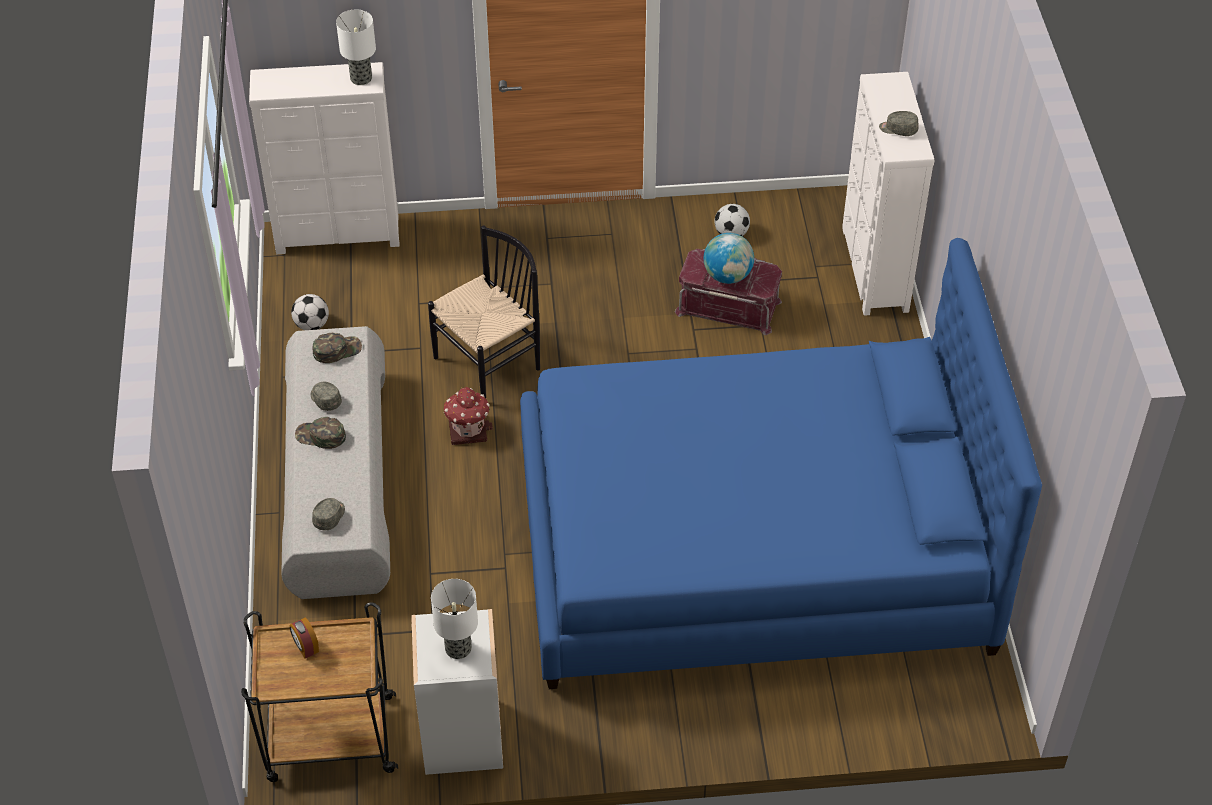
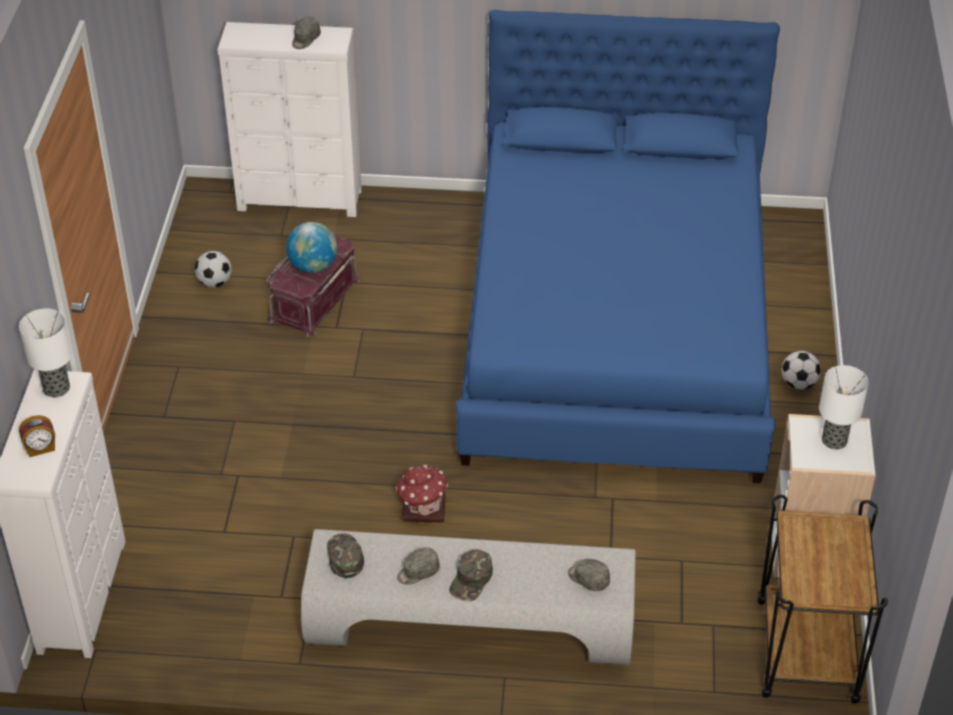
camera: 80 degrees left, 5 degrees down
(305, 647) = (809, 566): alarm clock -> alarm clock (41, 448)
(312, 325) = (225, 630): football -> football (798, 383)
(491, 361) = (332, 480): black chair -> none

